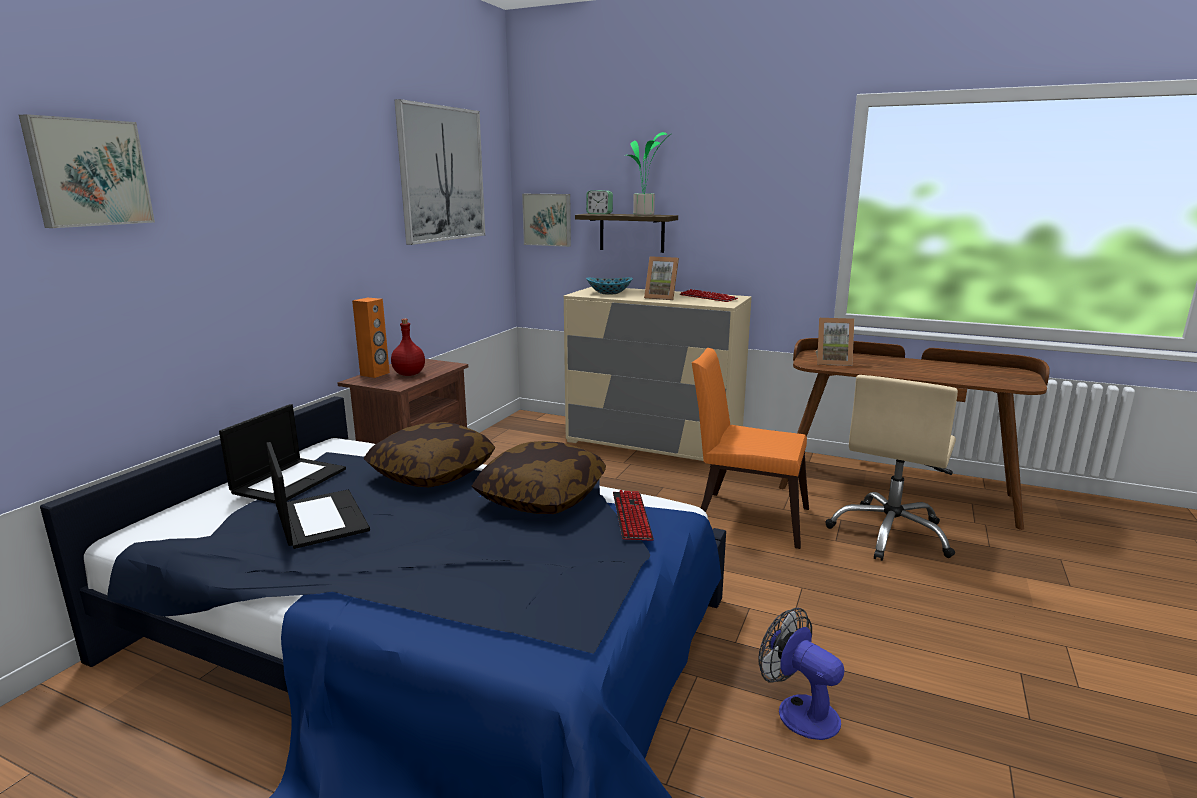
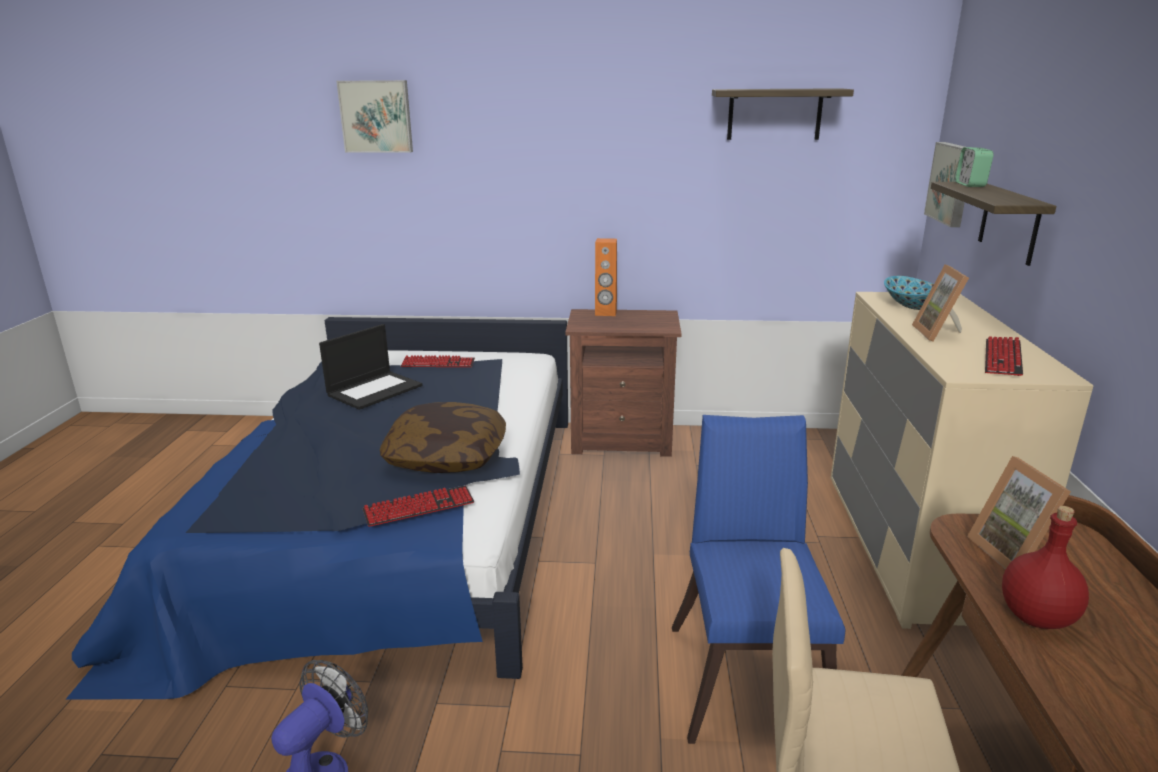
camera: 70 degrees right, 5 degrees up
(289, 480) = (438, 363): laptop -> keyboard
(409, 374) = (618, 322): red bottle -> red bottle (1036, 616)
(432, 473) = (480, 403): pillow -> none
(442, 174) = (774, 114): picture -> shelf
(645, 215) = (1002, 197): potted plant -> none
(744, 516) = (748, 671): orange chair -> blue chair

